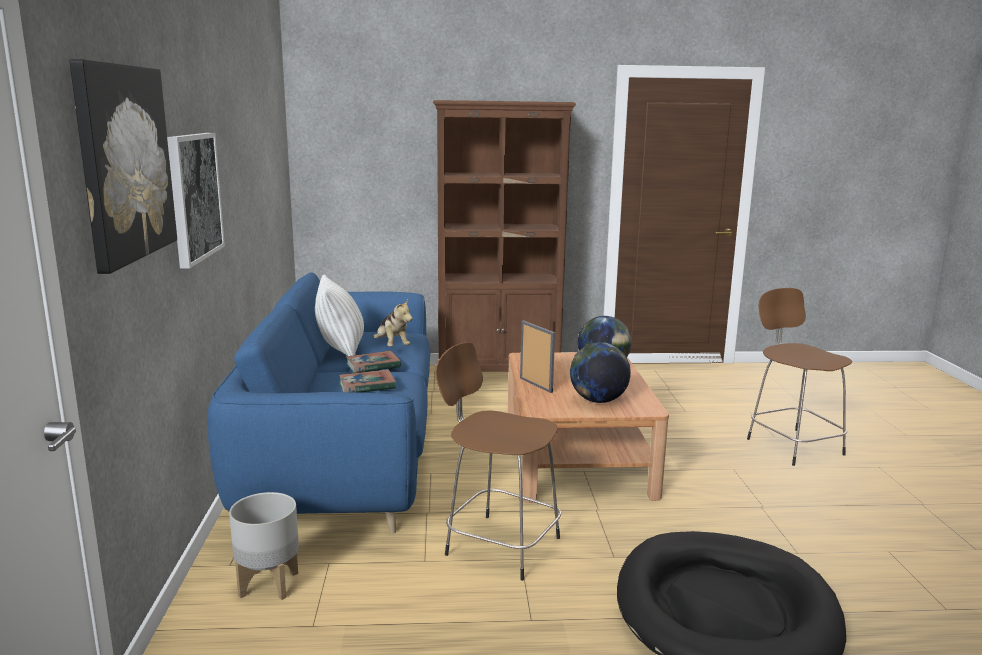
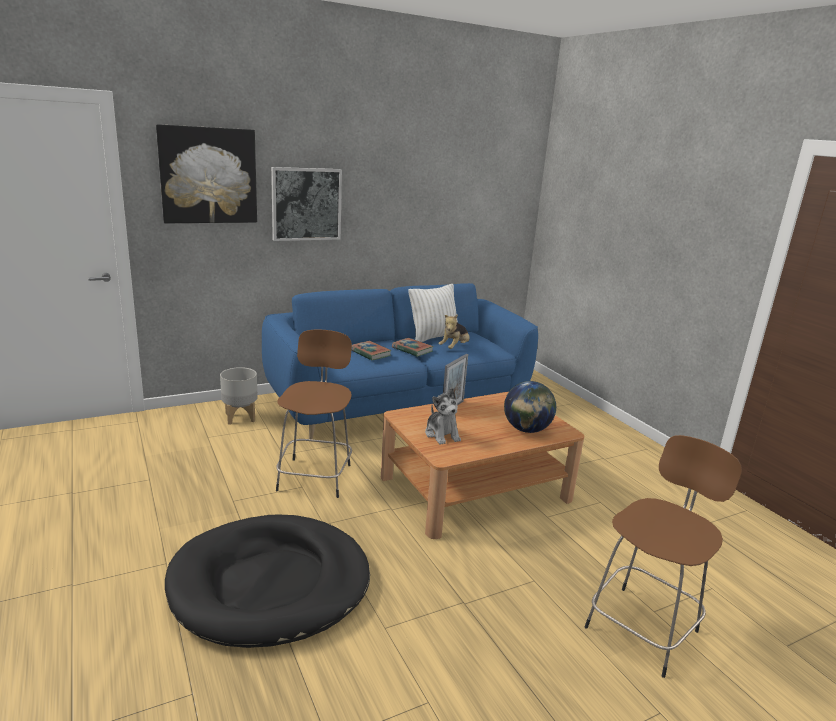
camera: 65 degrees right, 5 degrees up
(499, 373) = (606, 429): brown bookcase -> none
(598, 401) = (442, 434): globe -> plush toy

